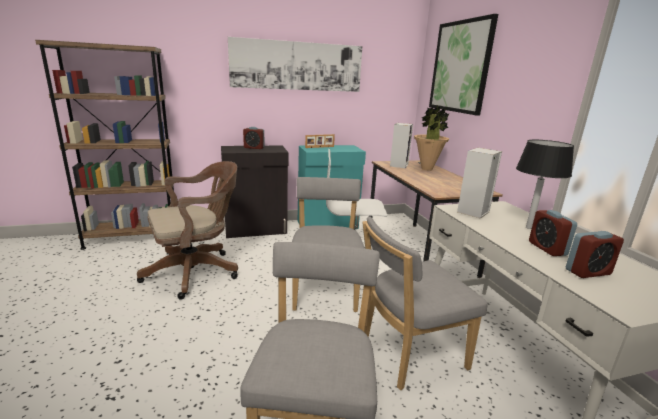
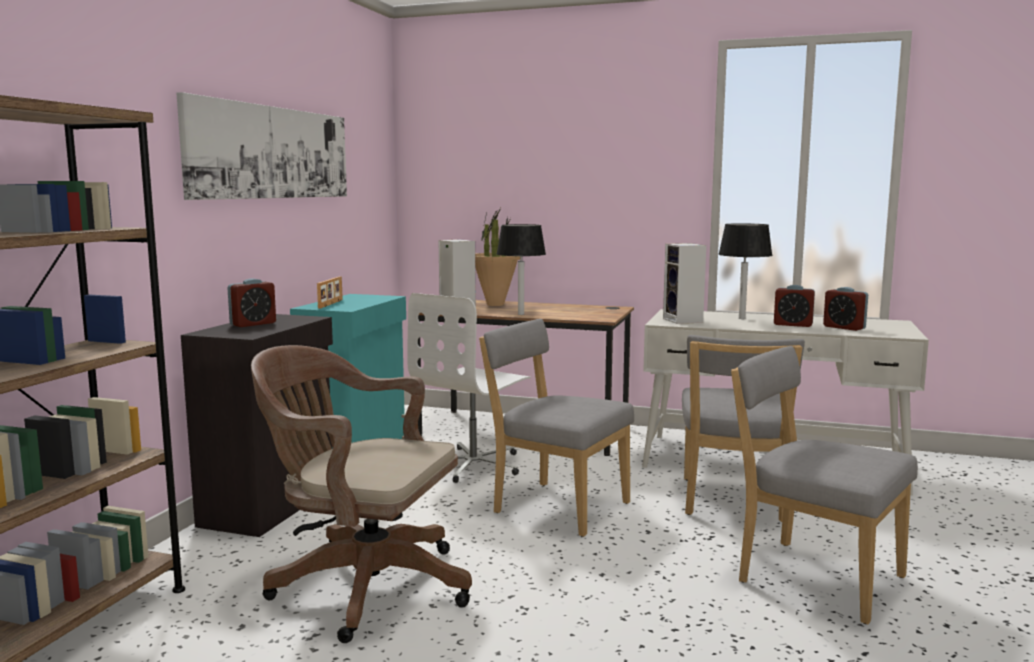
camera: 55 degrees left, 10 degrees down
(197, 272) = (362, 586): brown office chair -> brown office chair turned 75 degrees counterclockwise
(410, 177) = (521, 314): none -> black table lamp
(460, 67) = (499, 151): picture -> none
(588, 272) = (844, 327): alarm clock -> alarm clock turned 120 degrees clockwise

